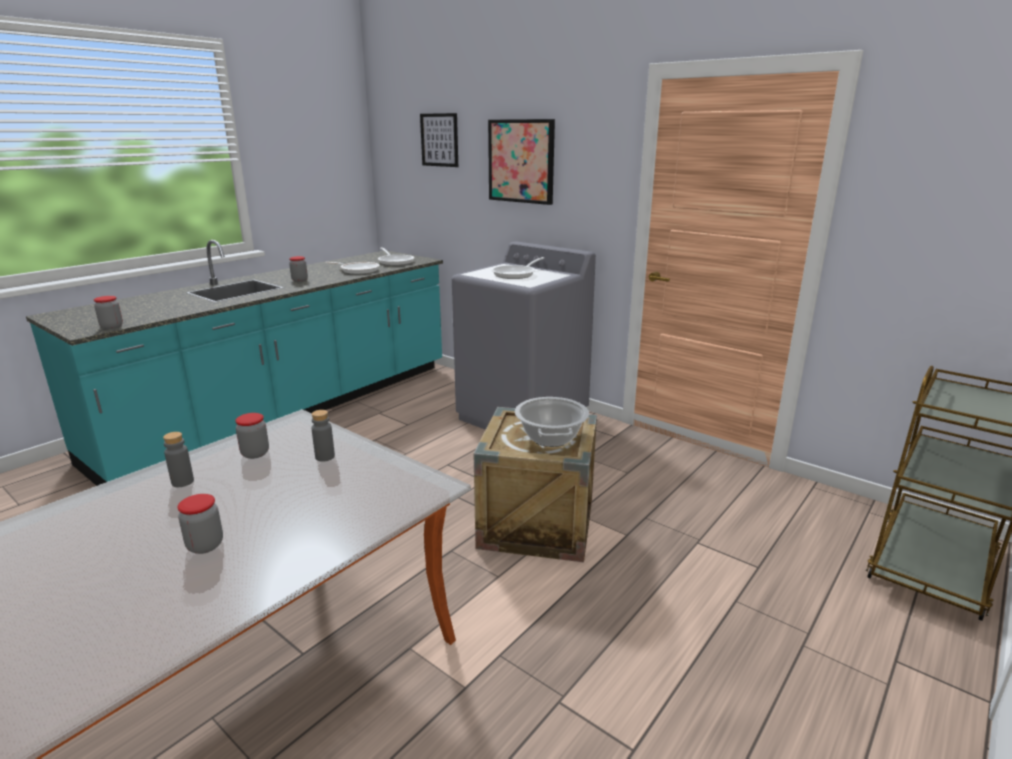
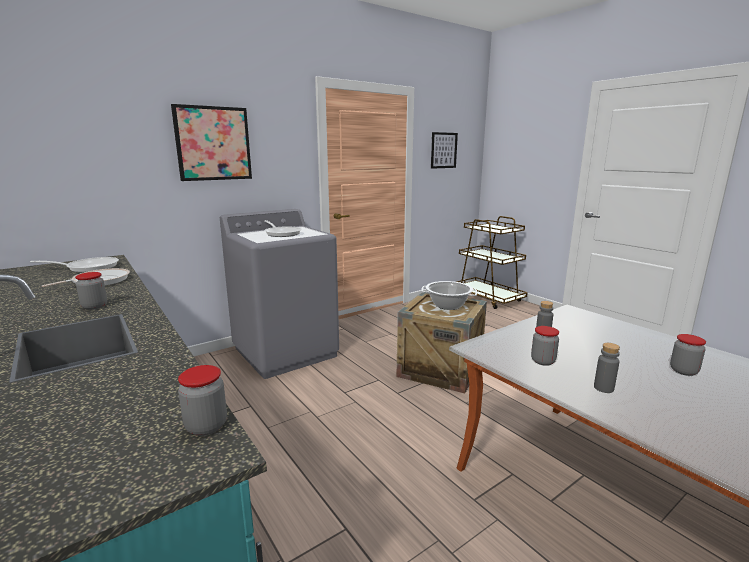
camera: 75 degrees left, 5 degrees down
(439, 140) = (89, 122): picture -> picture (443, 150)

